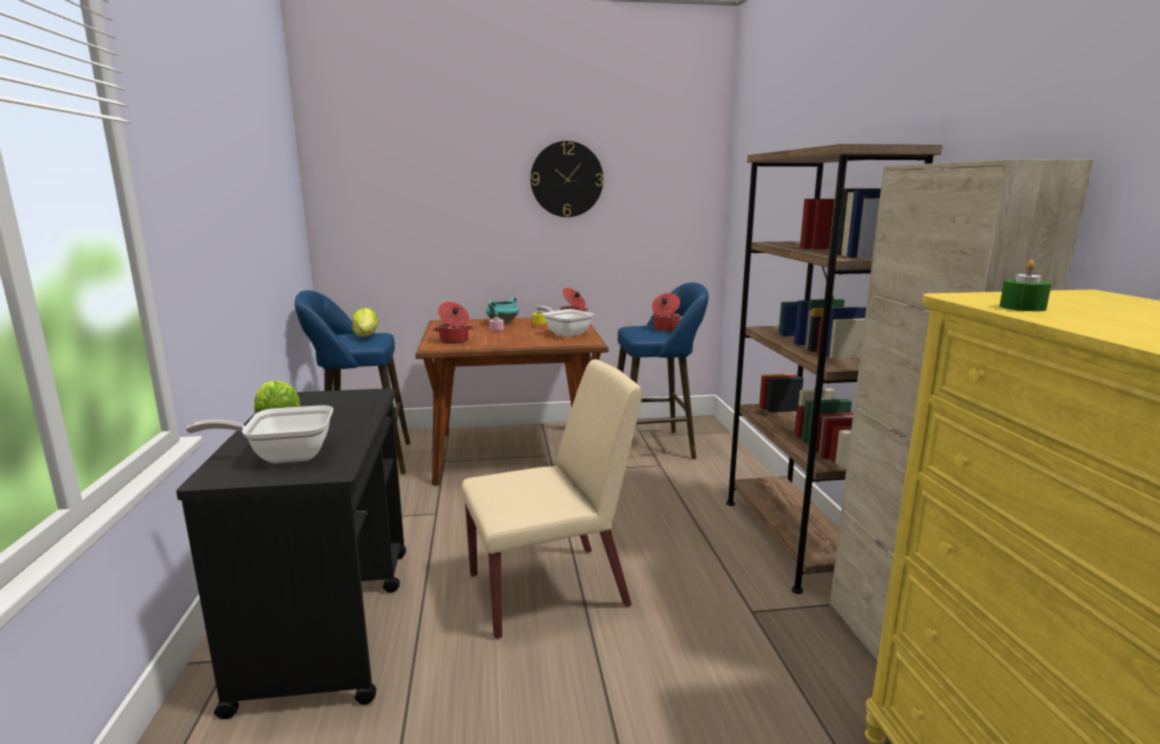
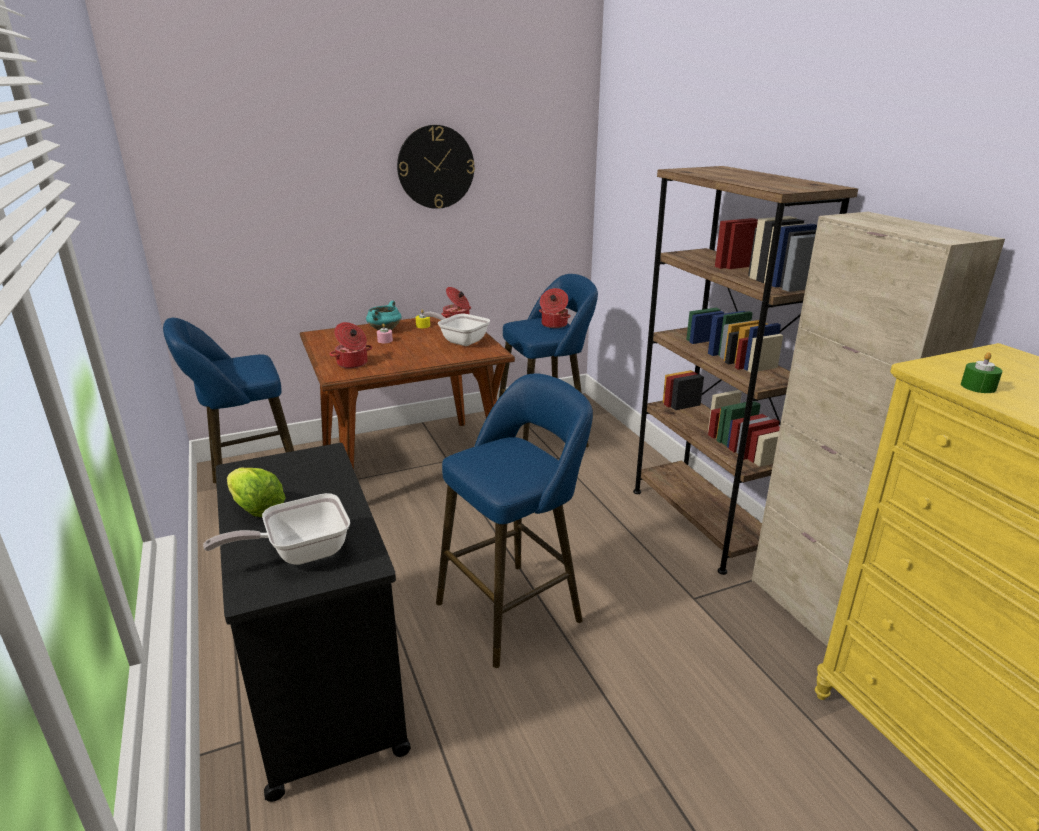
camera: 15 degrees left, 10 degrees up
(366, 336) = (246, 364): lettuce -> none
(550, 589) = (515, 608): beige chair -> blue stool

